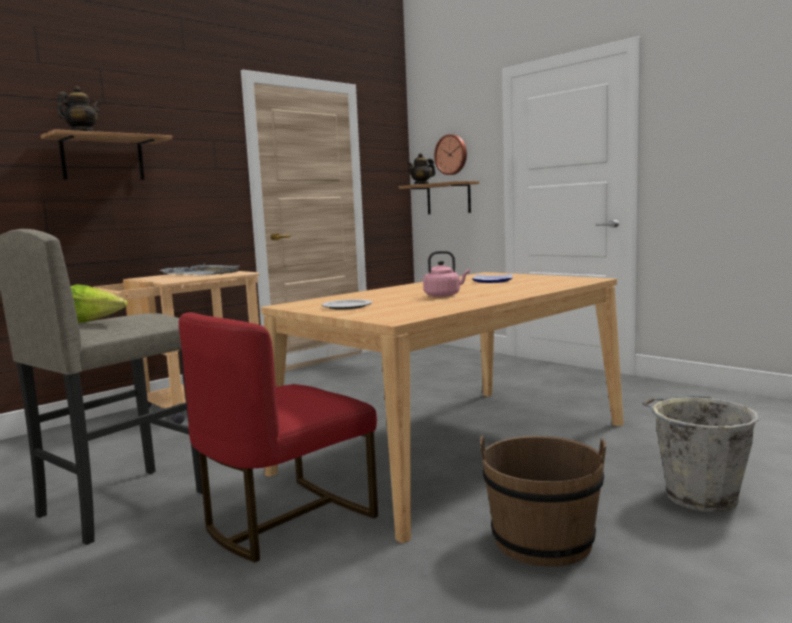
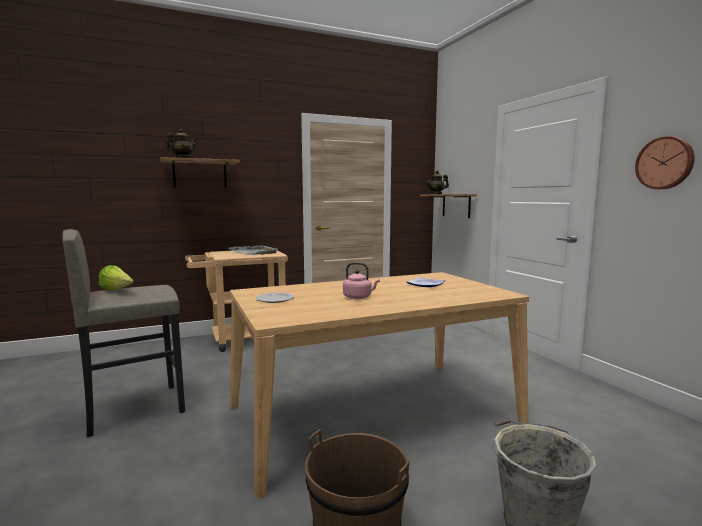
camera: 20 degrees right, 0 degrees up
(285, 520) = (205, 450): red chair -> none
(451, 154) = (460, 172): wall clock -> wall clock (665, 163)

